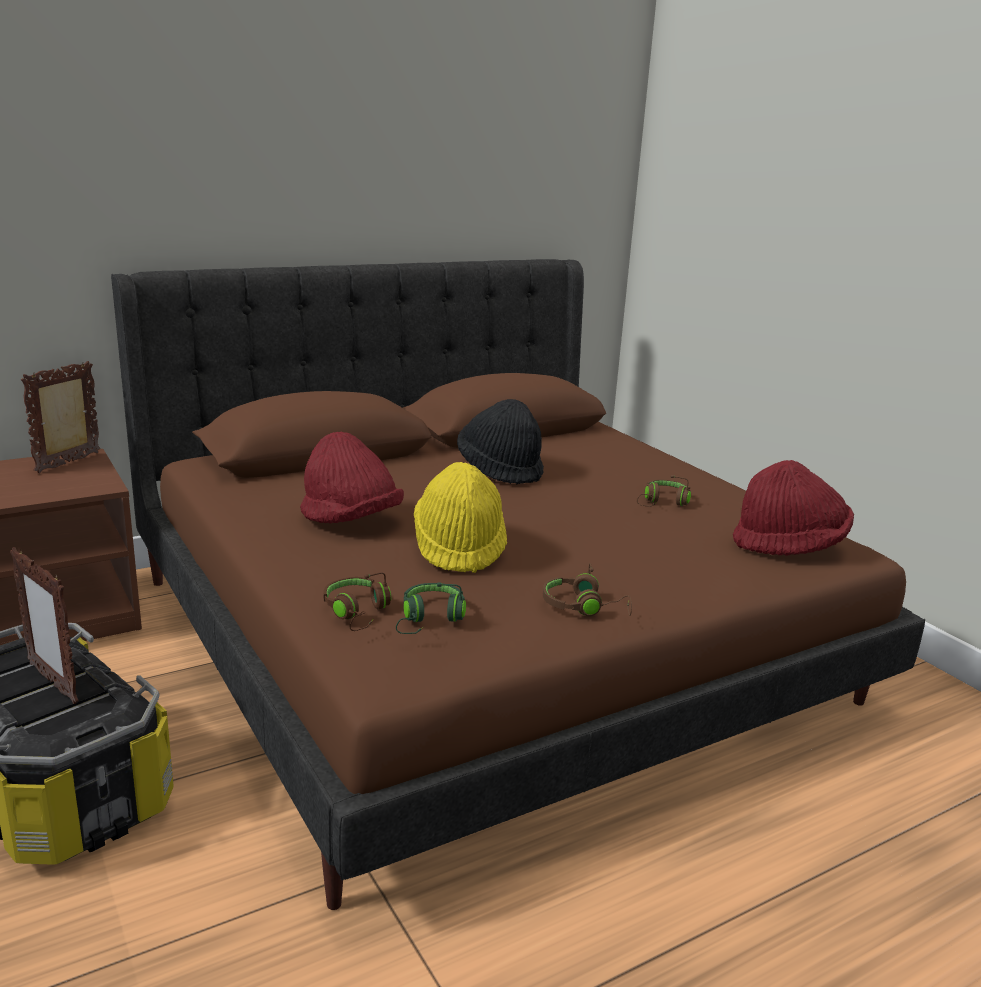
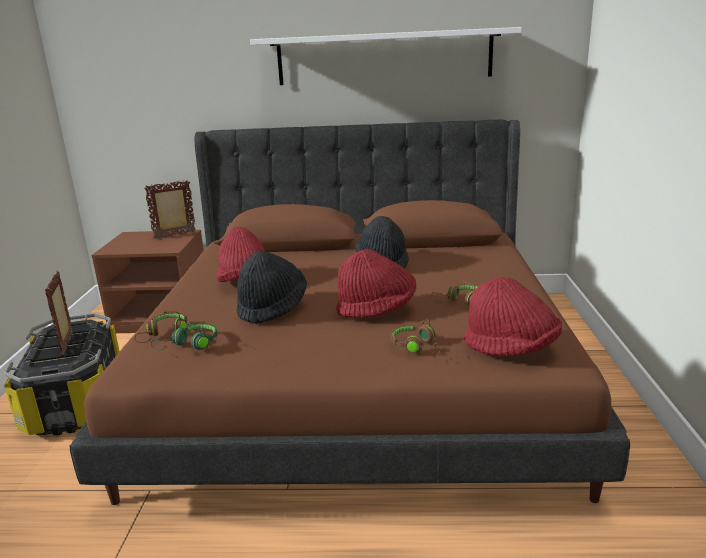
camera: 35 degrees right, 0 degrees up
(405, 164) = (384, 57): none -> white shelf
(459, 548) = (272, 308): yellow hat -> black hat
(584, 607) = (290, 359): brown headphones -> brown headphones (417, 347)
(587, 527) = (376, 309): none -> red hat

